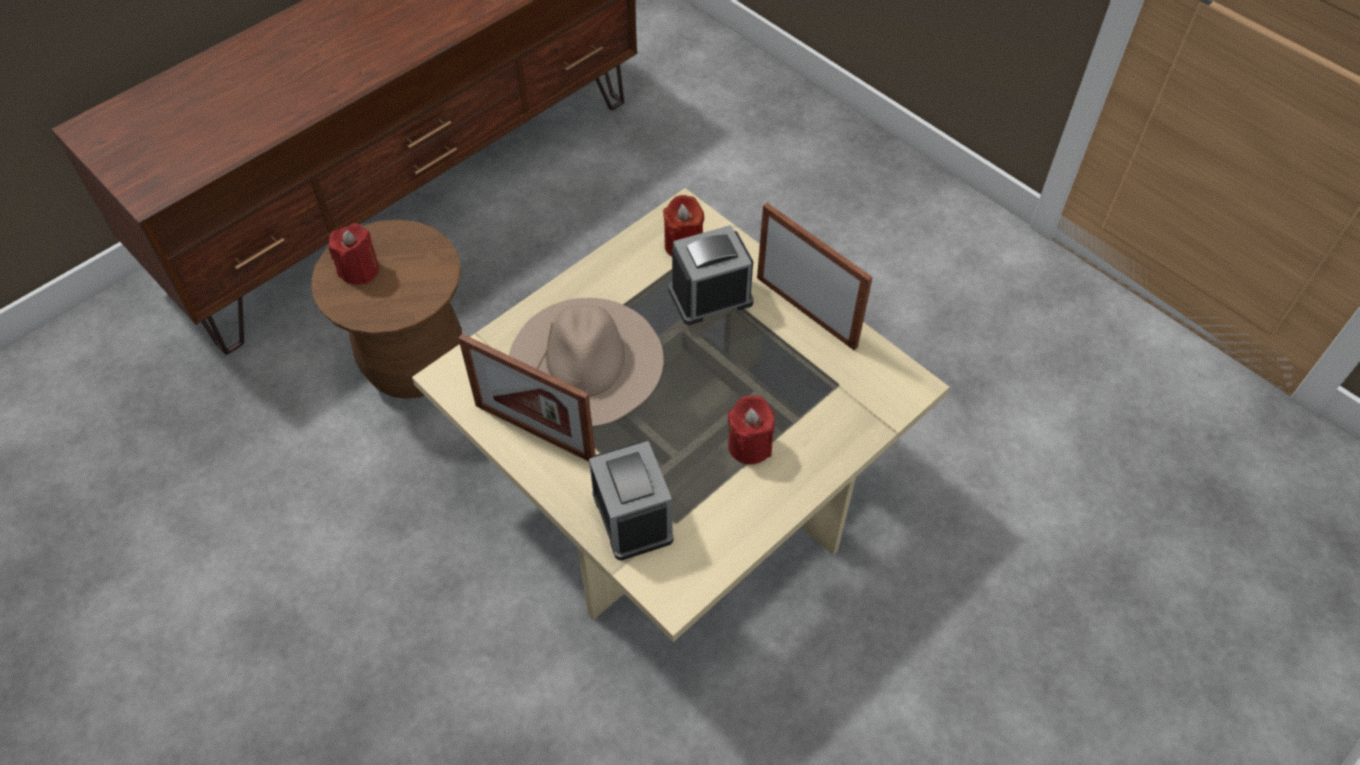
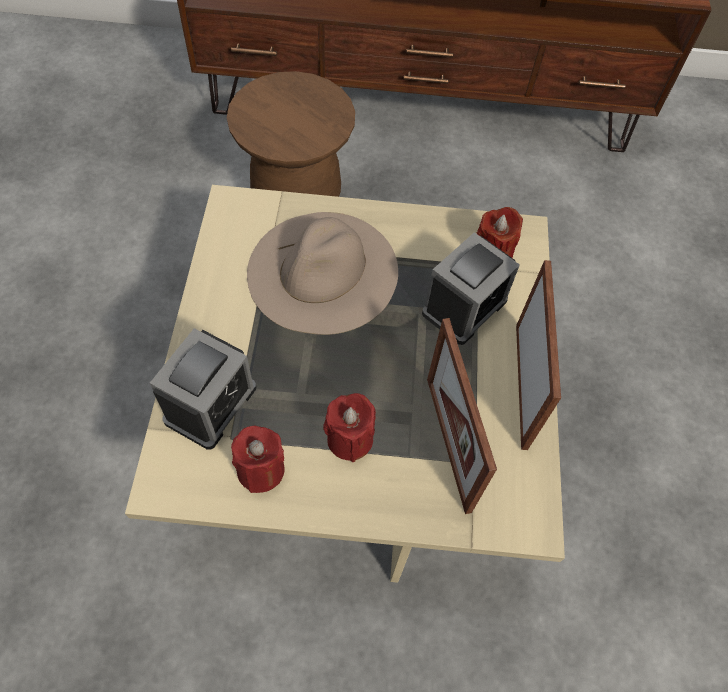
camera: 45 degrees right, 5 degrees up
(359, 270) = (279, 99): red candle -> red candle (261, 469)
(534, 432) = (231, 286): picture frame -> picture frame (448, 443)
(710, 296) = (464, 307): alarm clock -> alarm clock turned 105 degrees clockwise

